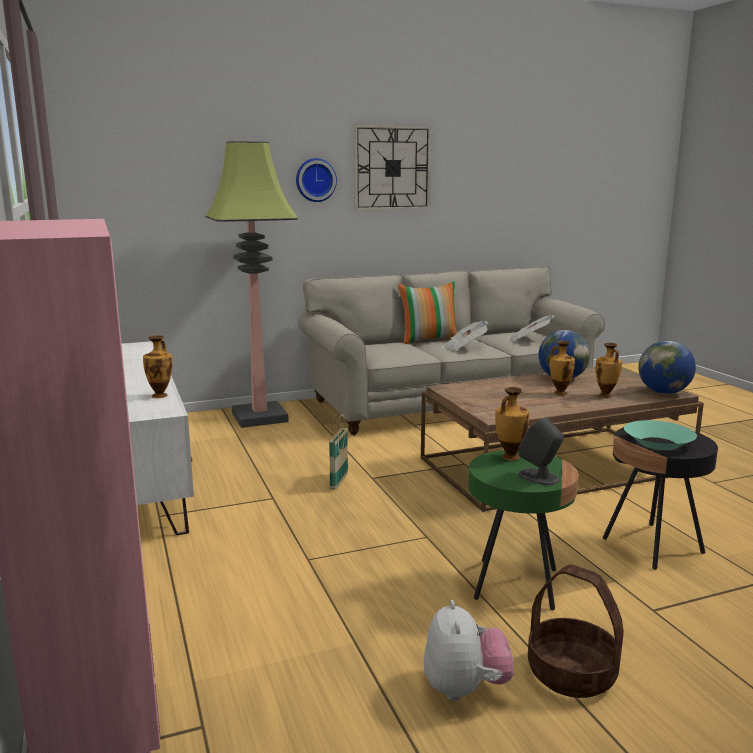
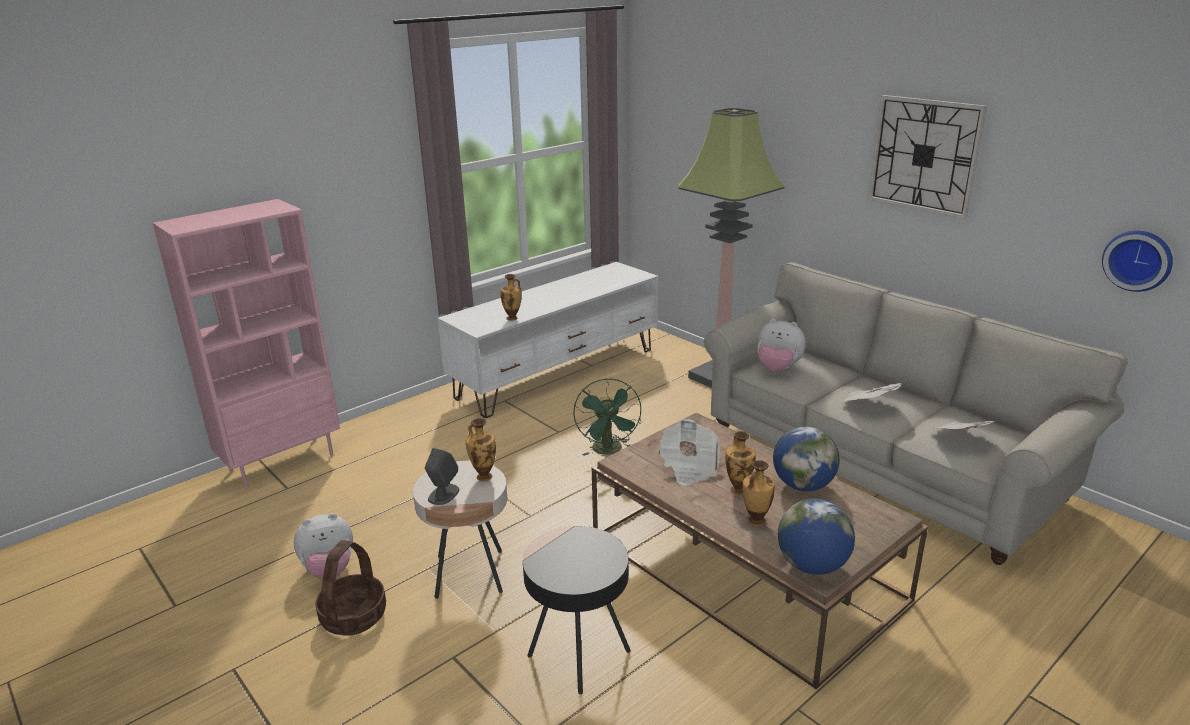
camera: 70 degrees right, 10 degrees up
(315, 180) = (832, 155): wall clock -> wall clock (1138, 259)
(339, 481) = (609, 451): basket -> green fan
(386, 353) = (777, 369): none -> plush toy
(429, 340) = (880, 381): pillow -> none
(516, 584) = (469, 574): green side table -> beige side table
(519, 400) = (689, 467): none -> newspaper
(658, 443) = (562, 554): turquoise bowl -> none

